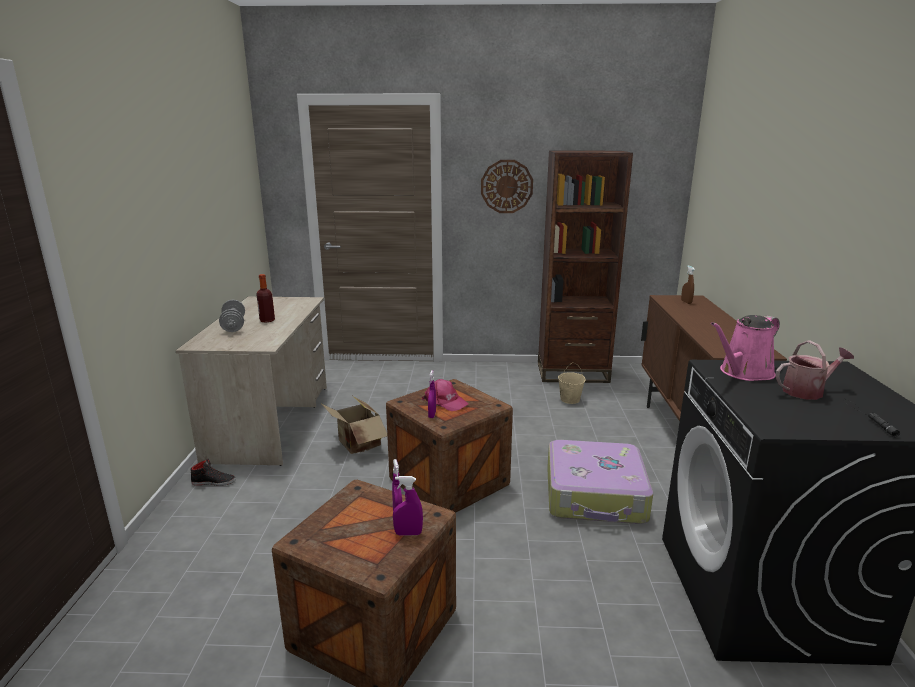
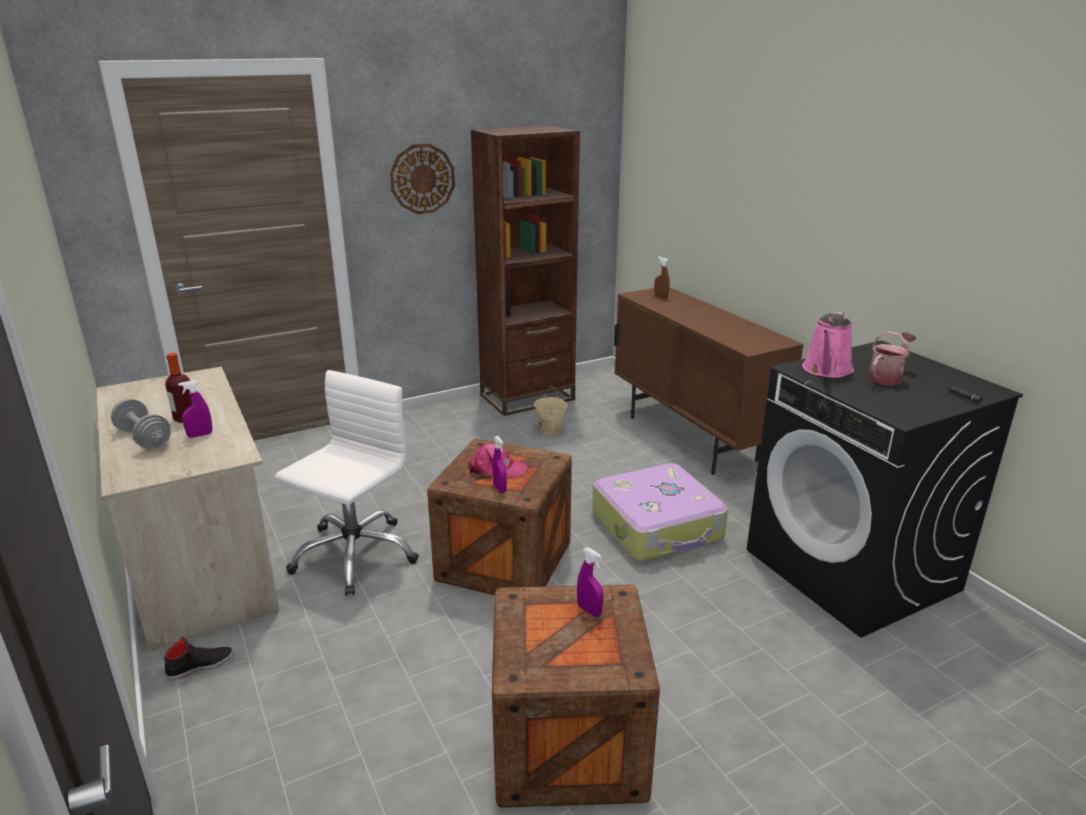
camera: 30 degrees left, 5 degrees up
(356, 445) = (354, 554): cardboard box -> white office chair
(408, 533) = (617, 623): purple spray bottle -> purple spray bottle (200, 435)

